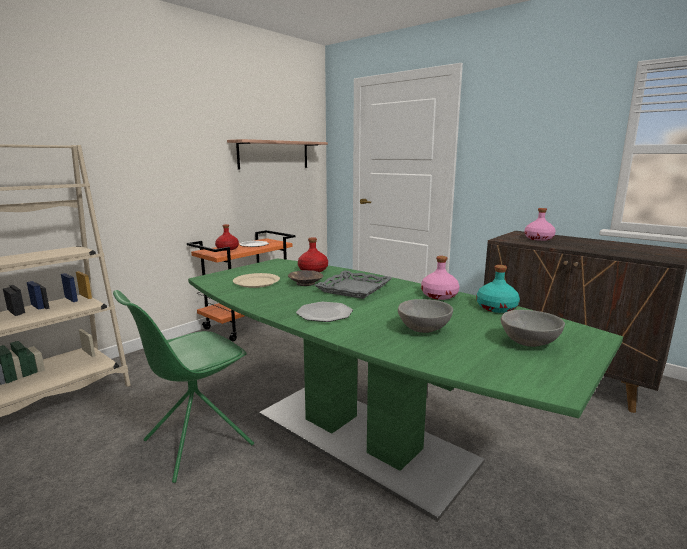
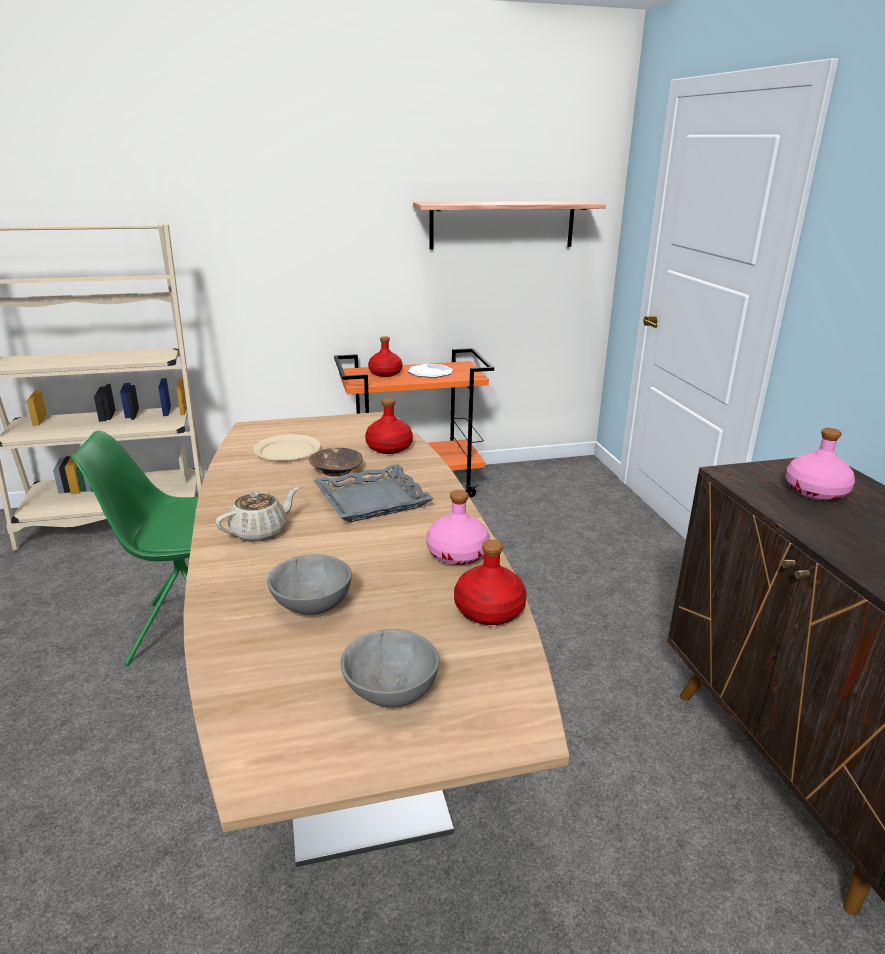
camera: 35 degrees right, 10 degrees up
(324, 313) = (260, 531): plate -> beige teapot
(361, 436) = (351, 710): green dining table -> brown dining table
(497, 308) = (489, 611): turquoise bottle -> red bottle

